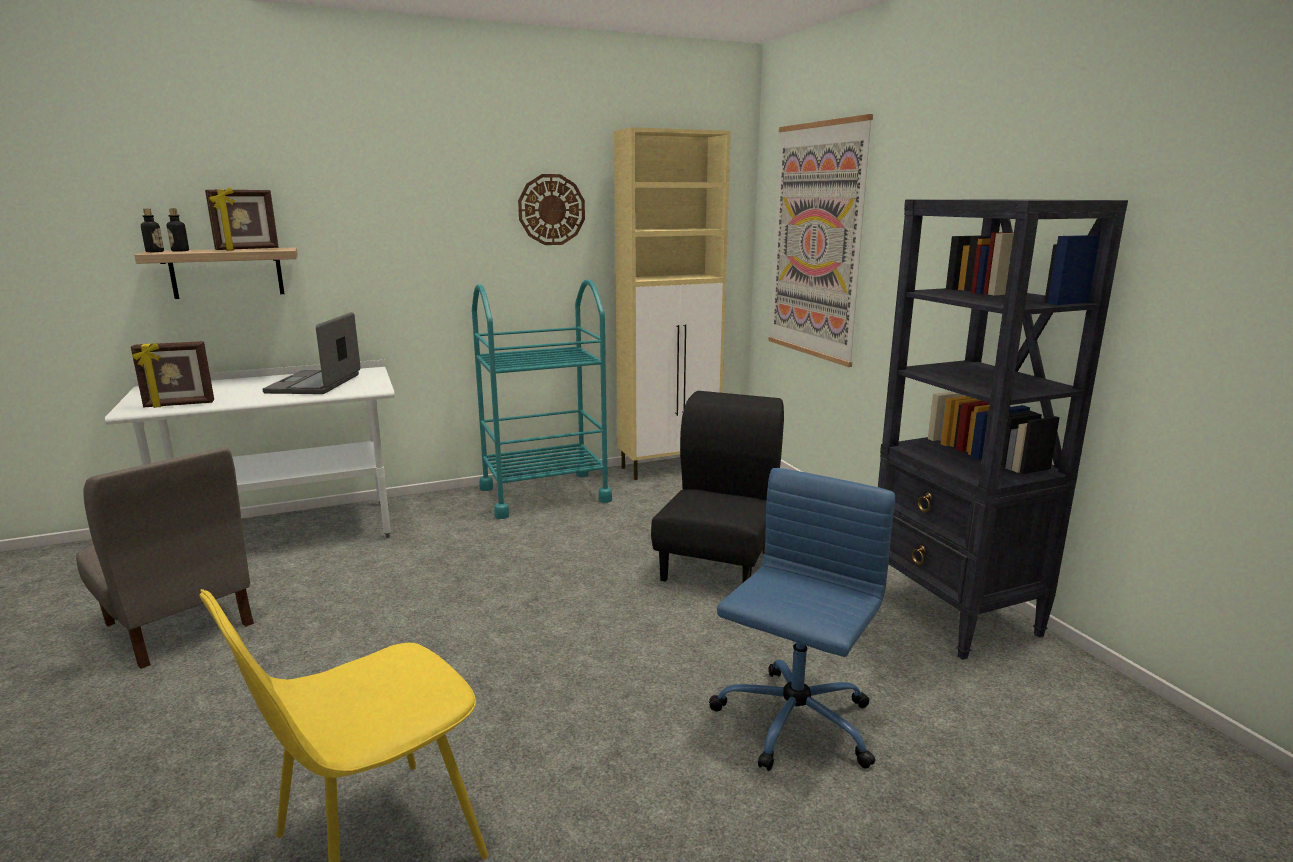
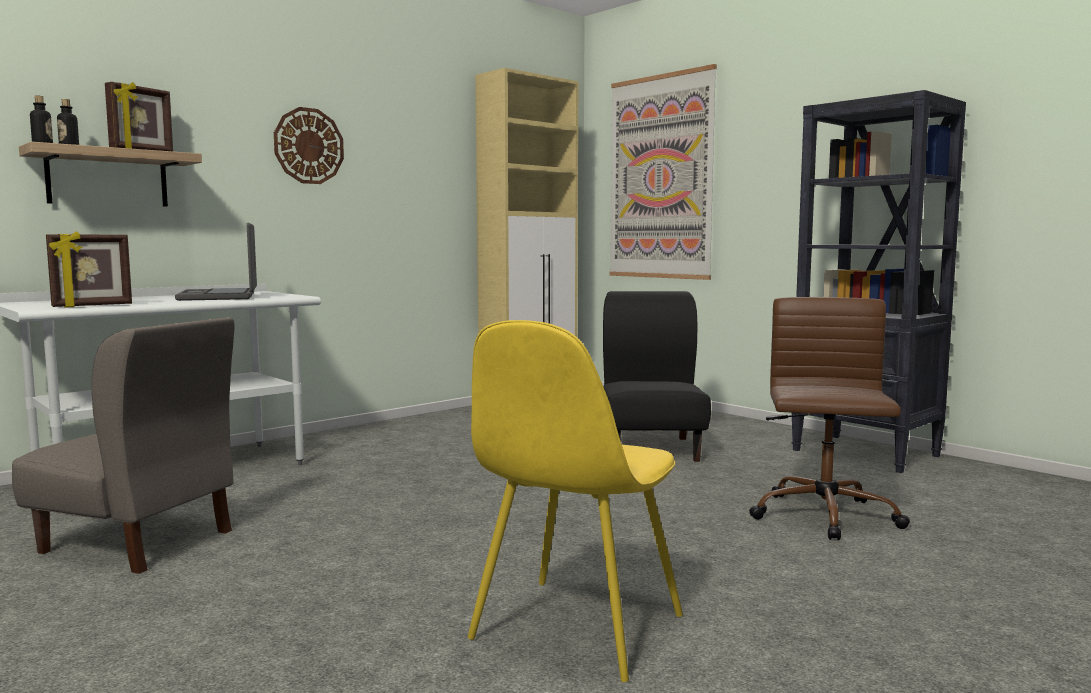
camera: 20 degrees left, 10 degrees down
(544, 494) = (429, 426): turquoise cart -> none
(551, 210) = (422, 142): wall clock -> wall clock (309, 146)
(793, 723) = (824, 517): blue office chair -> brown office chair

